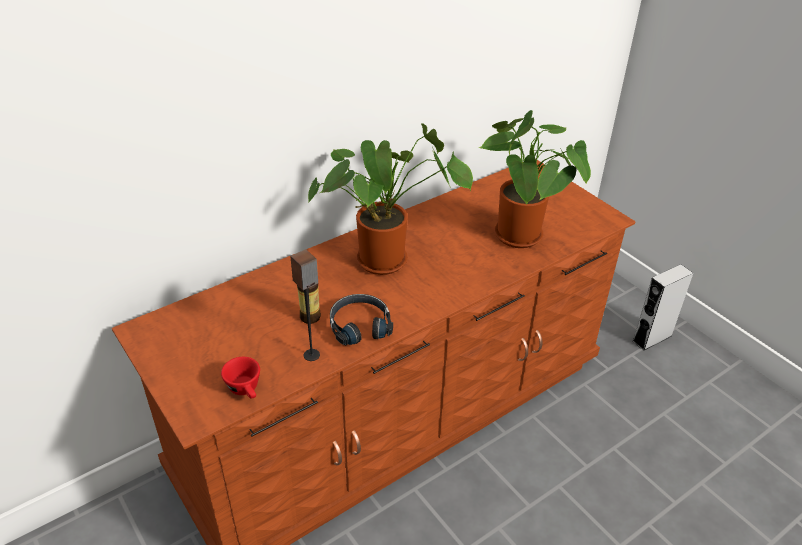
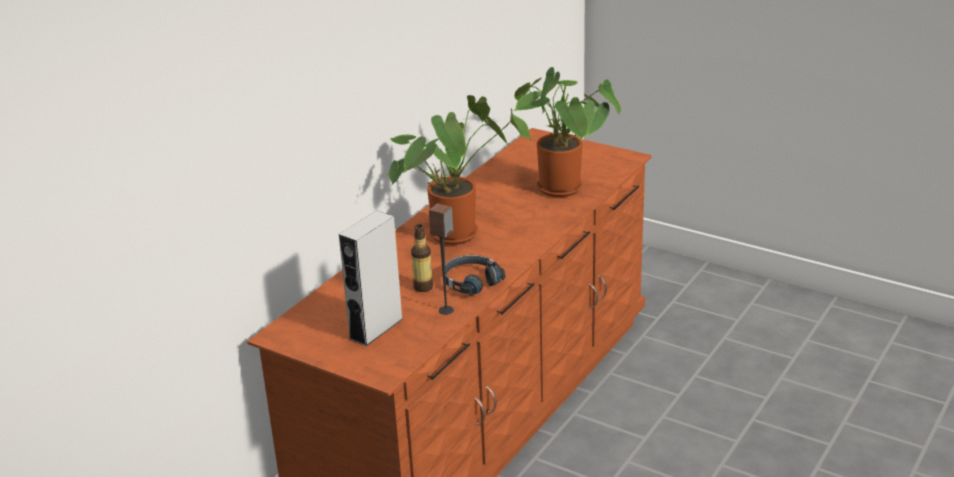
camera: 20 degrees left, 10 degrees down
(246, 390) = (409, 346): red cup -> none
(652, 338) = (684, 283): grey speaker -> grey speaker (376, 328)

